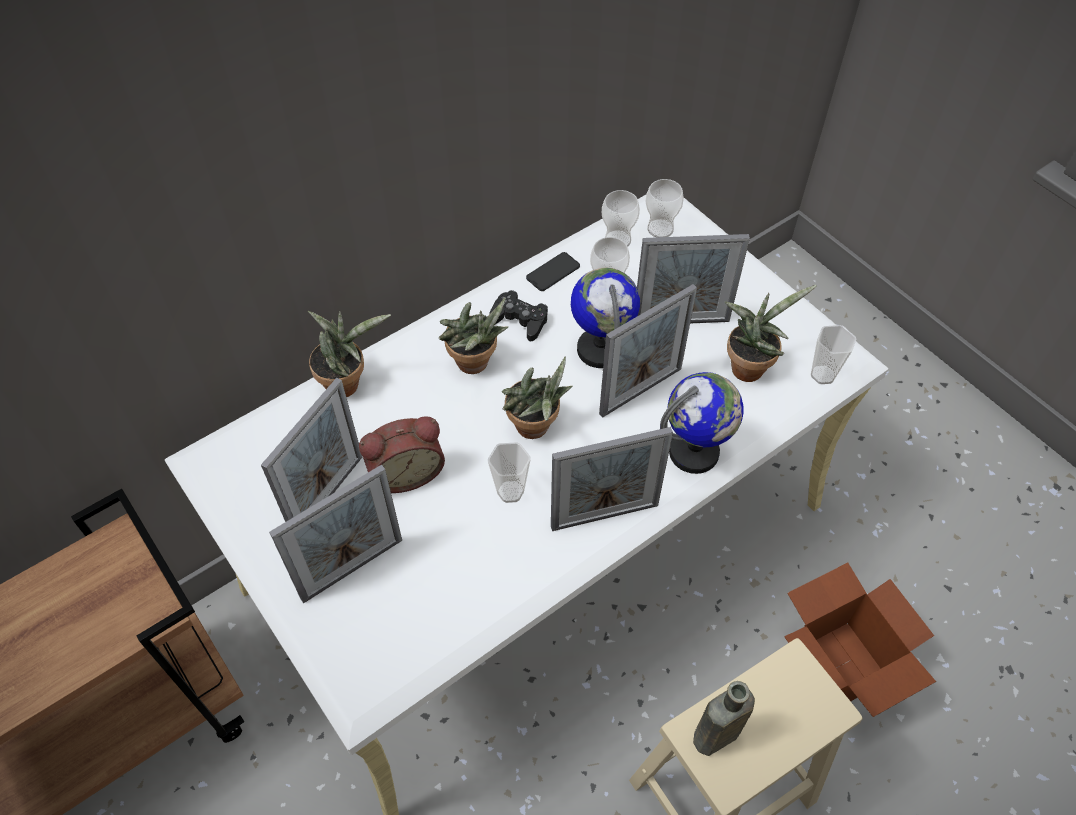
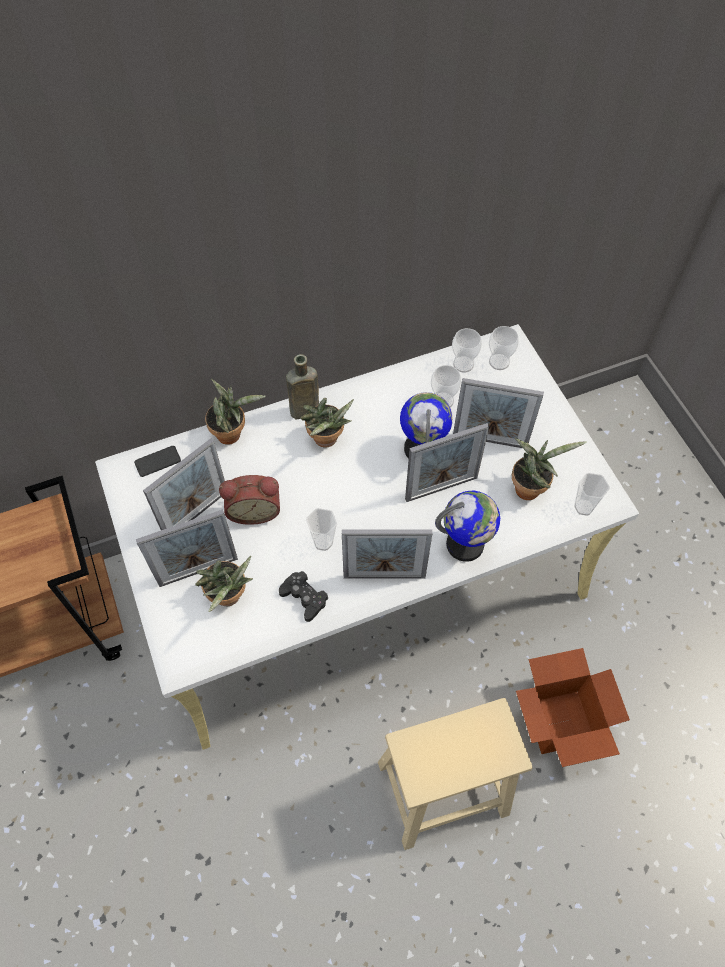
camera: 15 degrees right, 5 degrees up
(520, 320) = (370, 413): black game controller -> black game controller (304, 598)
(536, 429) = (355, 500): potted plant -> potted plant (229, 598)
(553, 272) = (406, 380): phone -> phone (157, 461)
(712, 738) = (418, 752): brown bottle -> brown bottle (302, 411)

